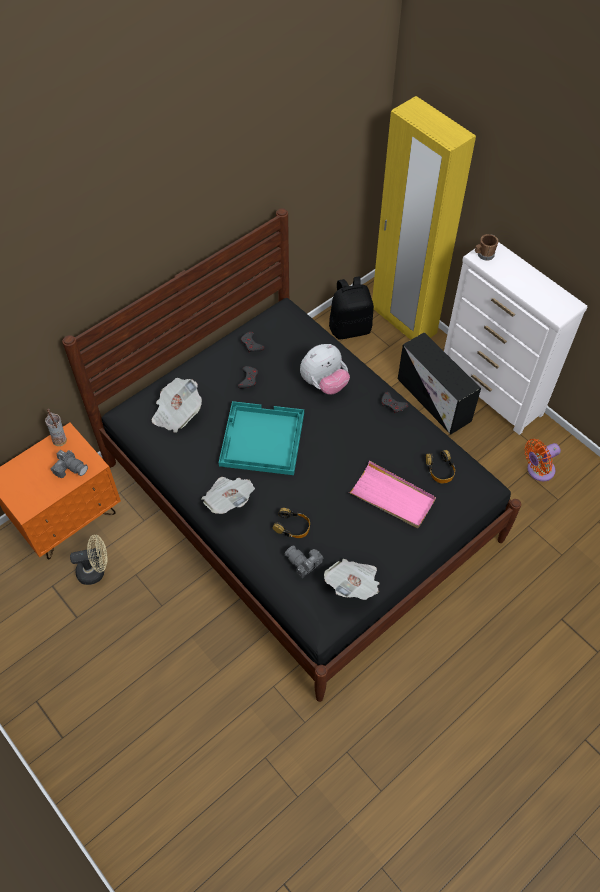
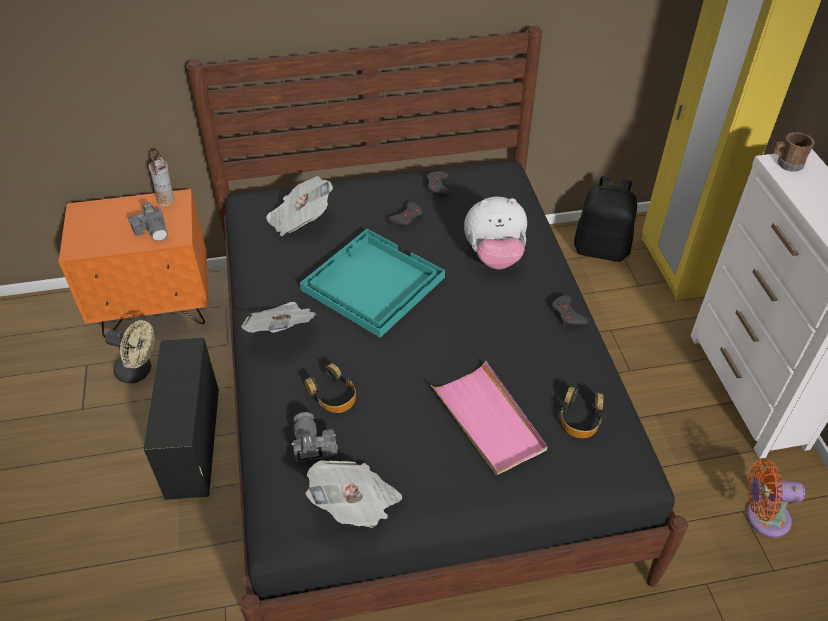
camera: 30 degrees right, 10 degrees down
(434, 400) = (661, 367): black storage box -> black storage box (193, 443)

